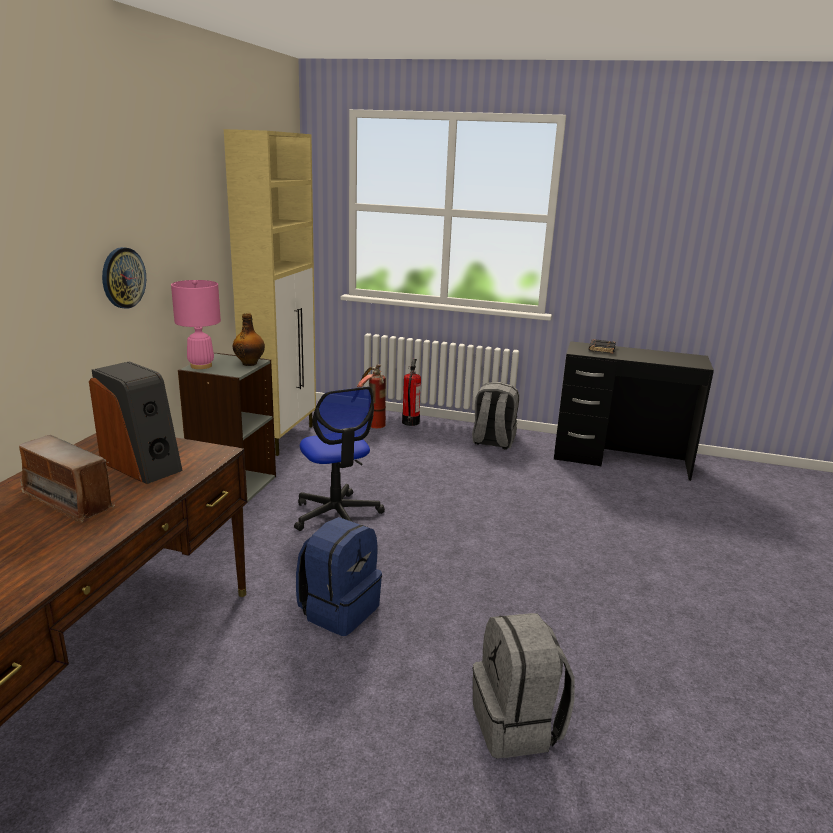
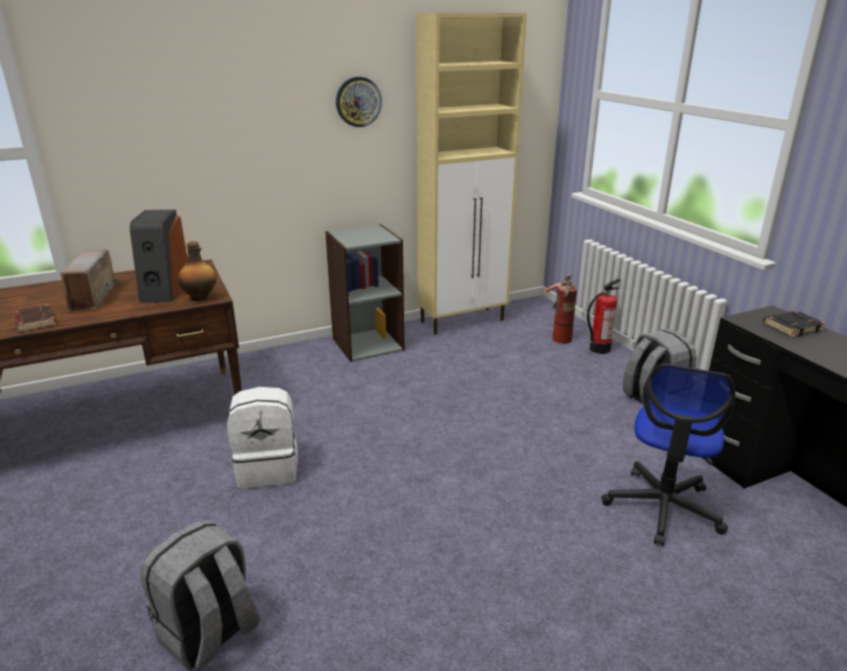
camera: 50 degrees right, 5 degrees up
(64, 548) = (33, 322): none -> brown book
(123, 278) = (268, 145): wall clock -> wall clock (358, 102)
(201, 366) = (345, 232): pink table lamp -> none
(250, 363) = (379, 239): bottle -> bottle (200, 297)
(337, 515) = (391, 400): office chair -> office chair (663, 508)
(339, 610) = (268, 468): blue backpack -> white backpack

